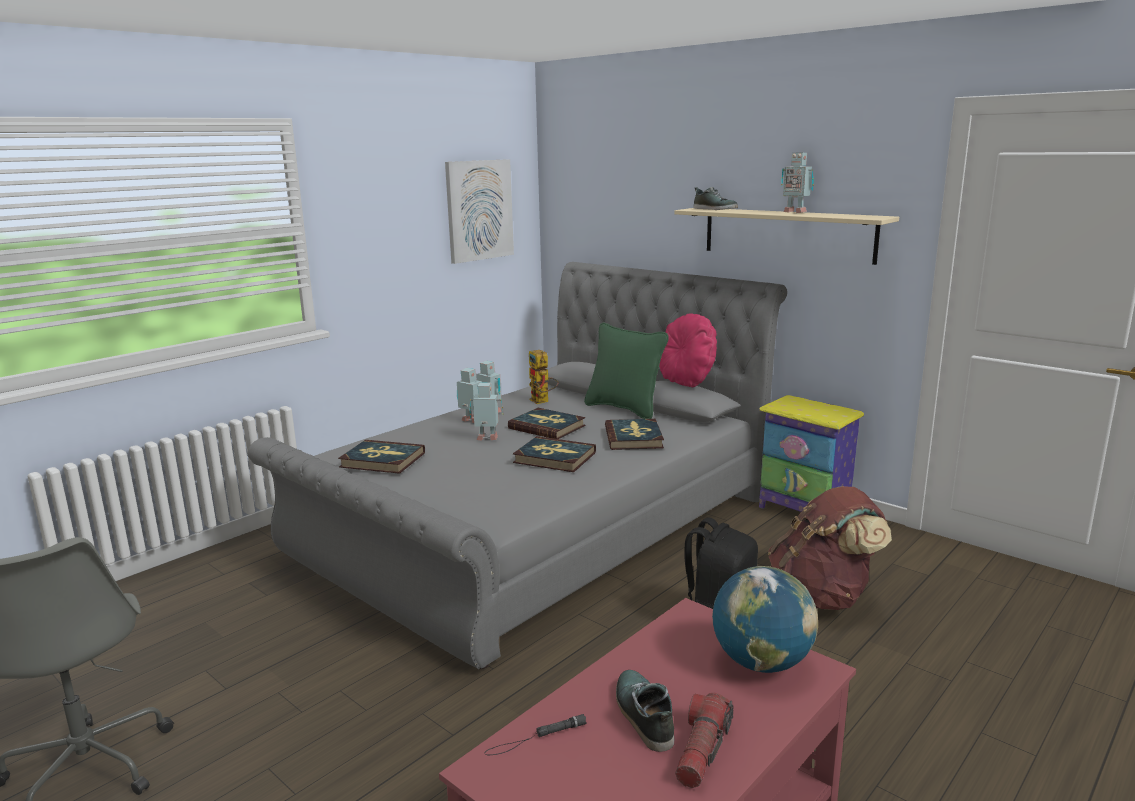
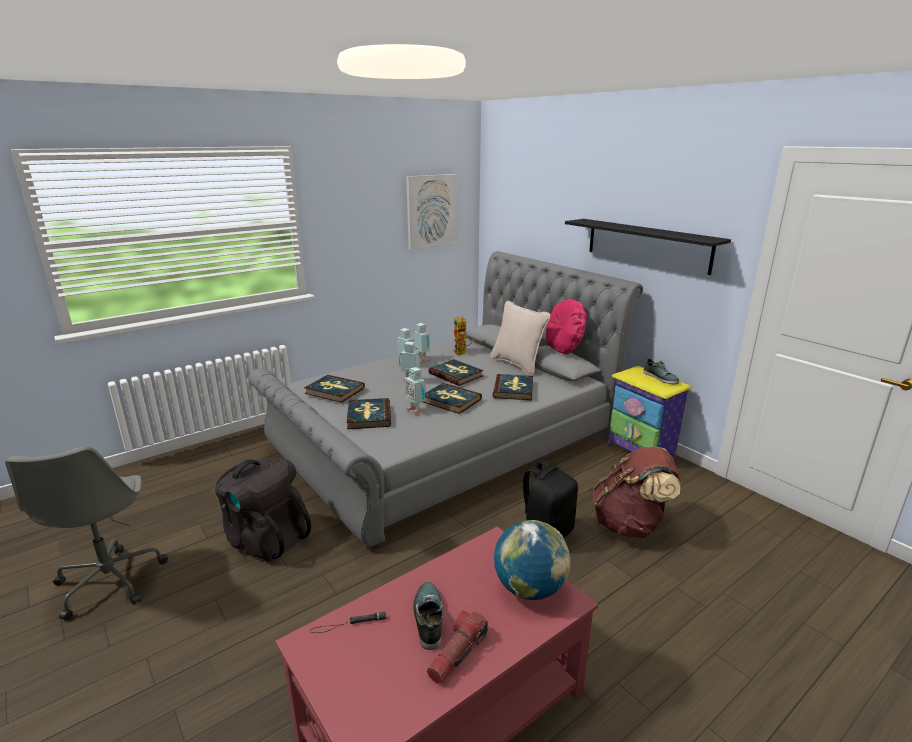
camera: 10 degrees right, 5 degrees up
(318, 678) = (265, 539): none -> black backpack
(446, 486) = (368, 416): none -> book
(624, 408) = (517, 364): green pillow -> beige pillow
(715, 209) = (596, 221): shoe -> shoe (660, 378)
(787, 234) = (647, 245): beige shelf -> black shelf
(795, 212) = (653, 229): toy robot -> toy robot (415, 410)

